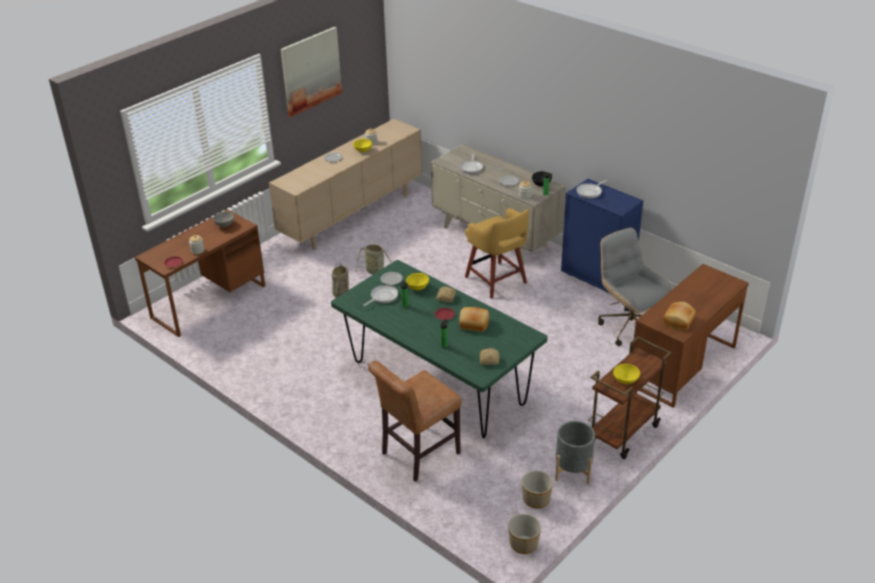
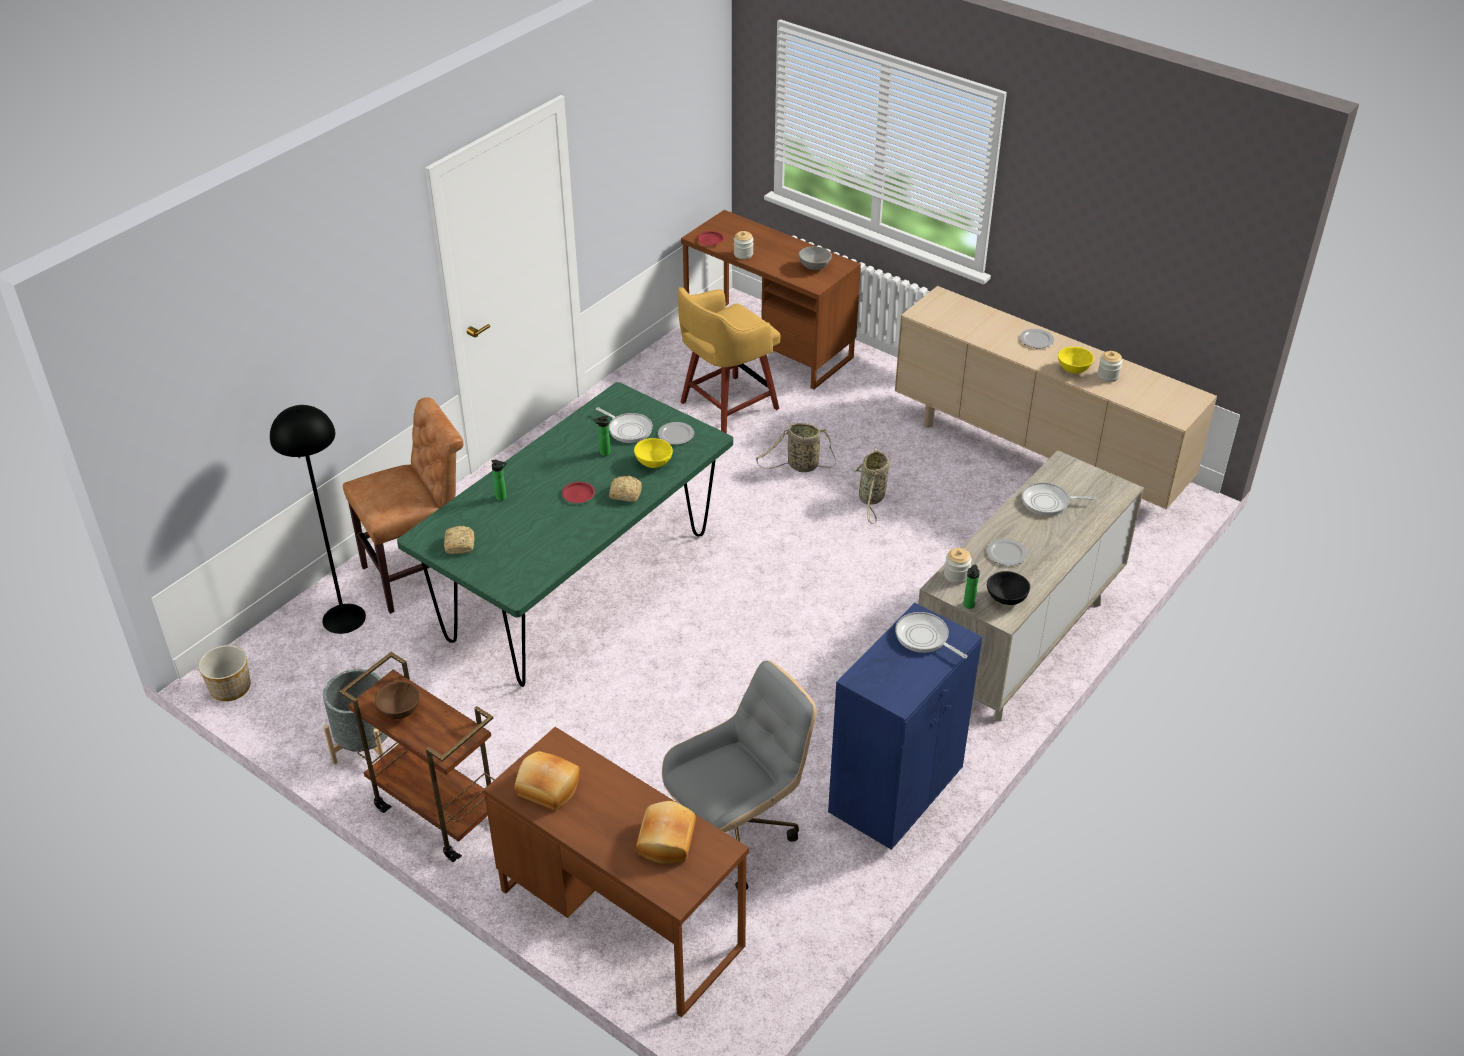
camera: 85 degrees right, 5 degrees up
(311, 71) = (1093, 189): picture -> none
(417, 455) = (422, 573): brown chair -> brown chair turned 105 degrees clockwise
(458, 491) = (343, 618): none -> black floor lamp
(474, 324) = (552, 526): bread -> bread (665, 841)
(496, 281) = (865, 648): yellow stool -> yellow stool (726, 406)
(536, 499) = (313, 701): planter -> none
(625, 381) = (399, 711): yellow bowl -> brown bowl

